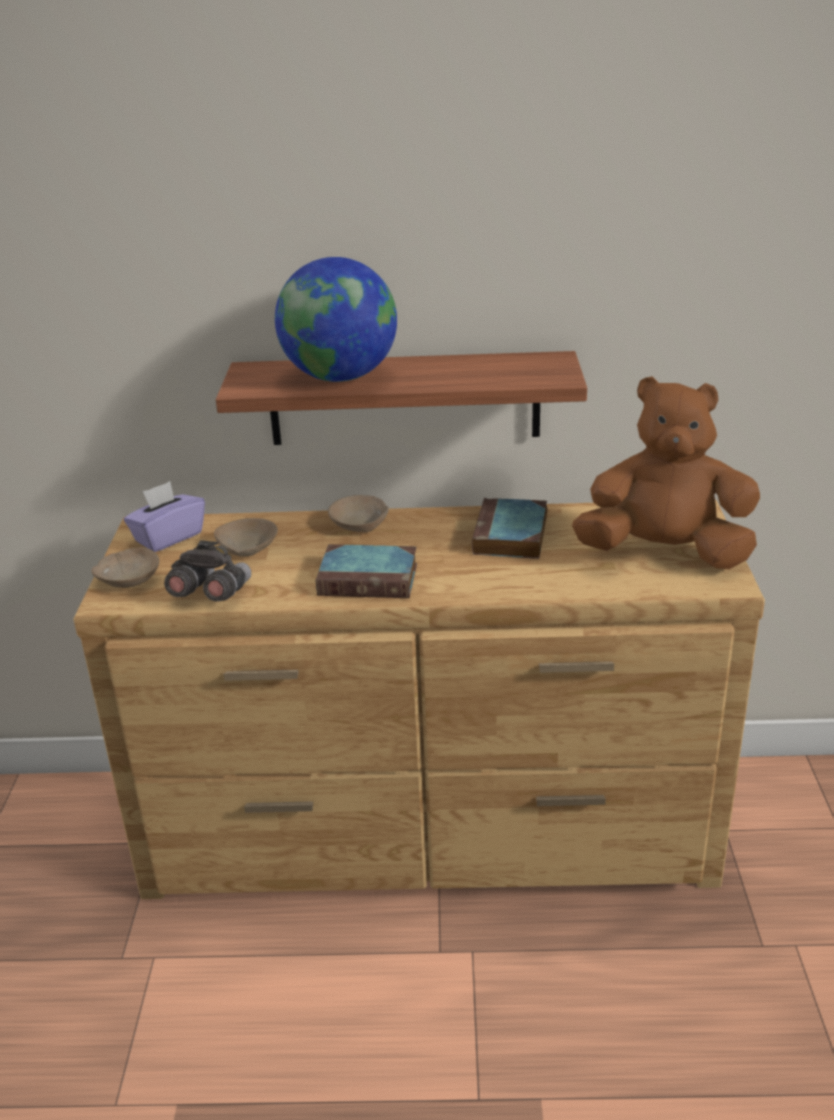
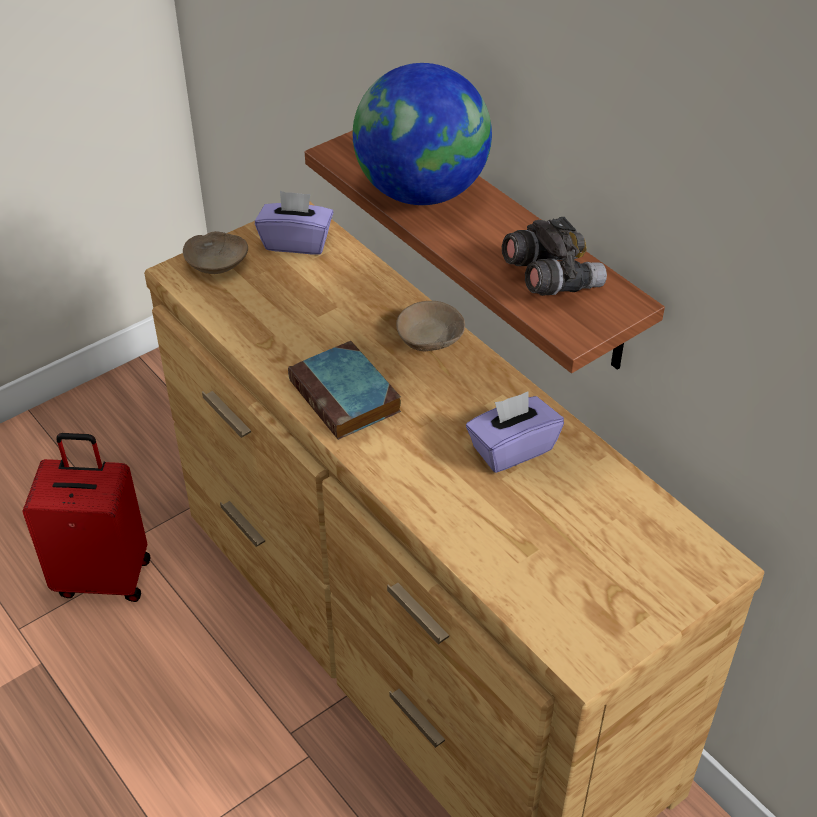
camera: 50 degrees right, 15 degrees up
(136, 1001) = (104, 576): none -> red suitcase
(210, 595) = (236, 320): grey binoculars -> grey binoculars (550, 279)
(247, 548) = (323, 295): beige bowl -> none
(511, 536) = (512, 448): book -> purple tissue box
(665, 553) = (595, 581): brown plush toy -> none

